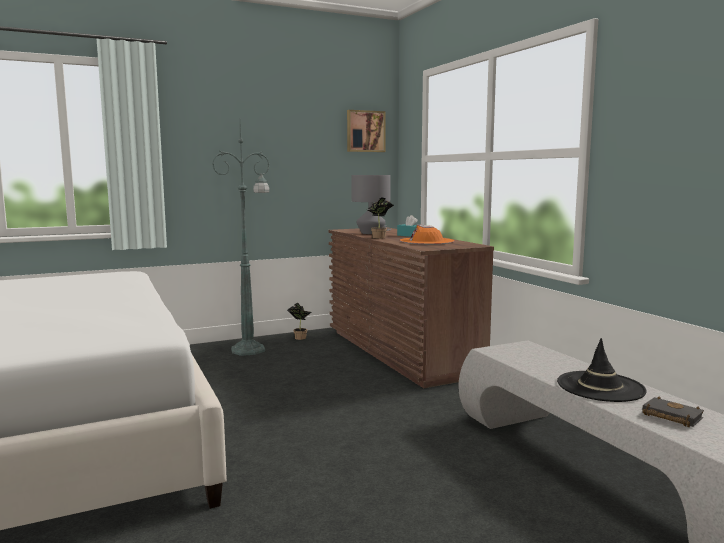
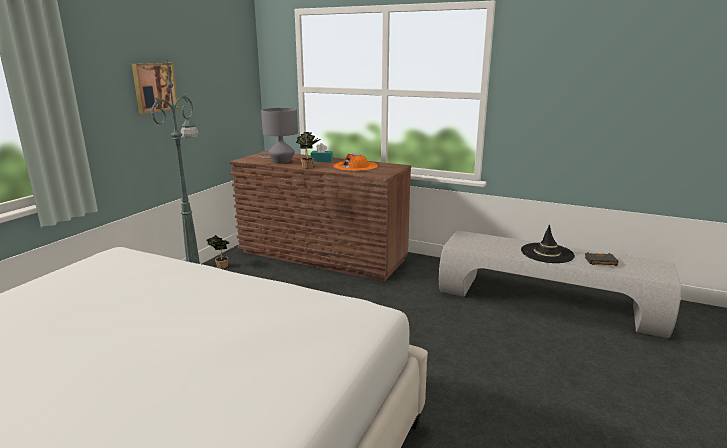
camera: 40 degrees left, 10 degrees up
(365, 131) = (237, 62): picture -> picture (154, 87)

